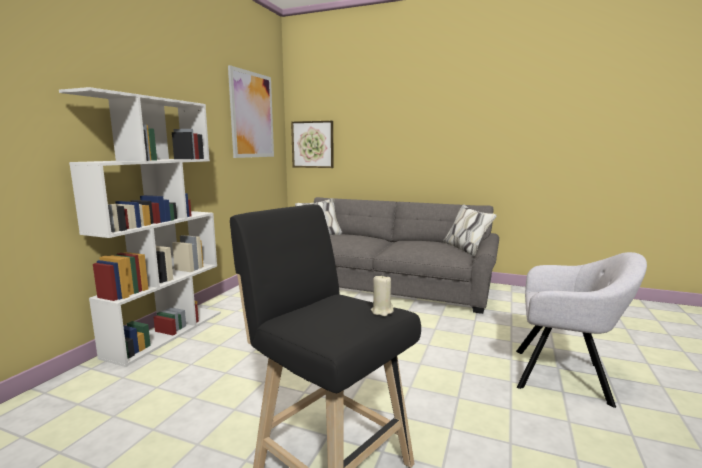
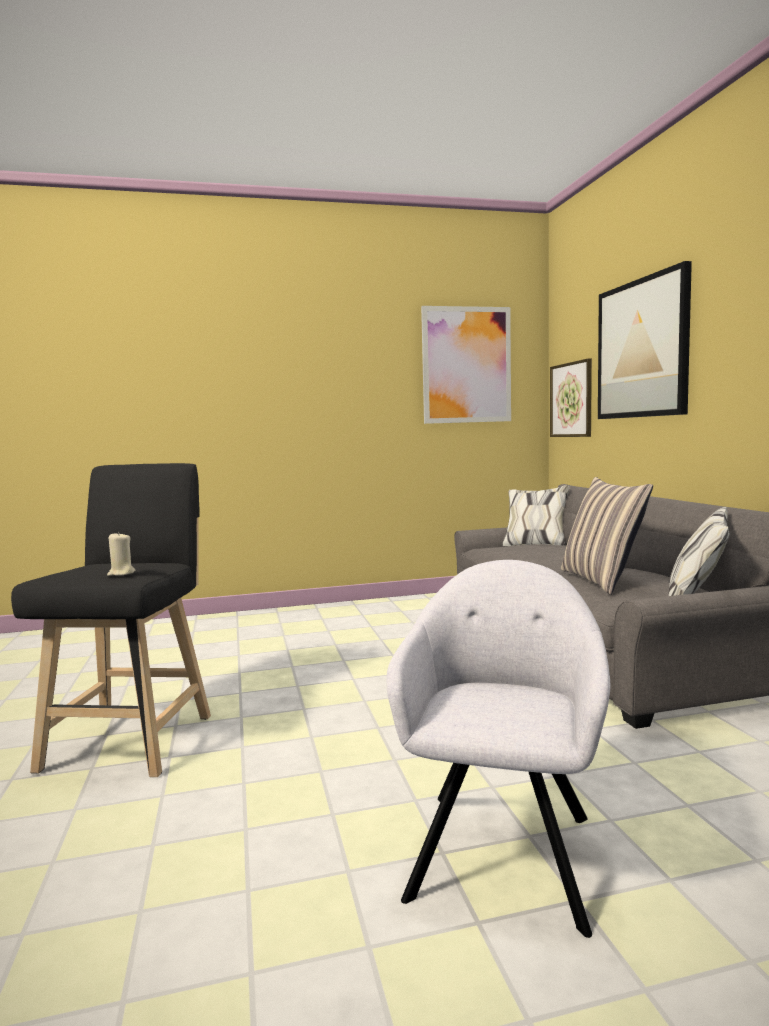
camera: 55 degrees right, 5 degrees down
(166, 333) = (278, 613): white bookcase -> none
(379, 120) = (642, 349): none -> picture
(422, 248) = (601, 580): none -> pillow
(565, 376) = (503, 848): grey armchair -> grey armchair turned 150 degrees counterclockwise

